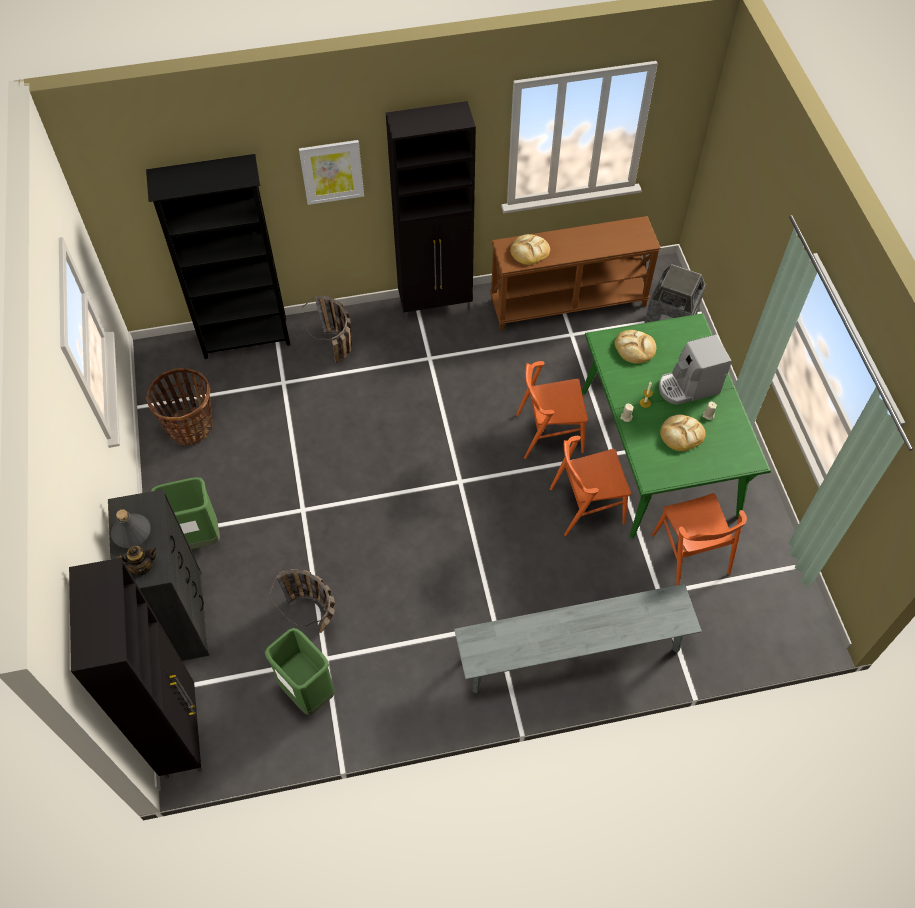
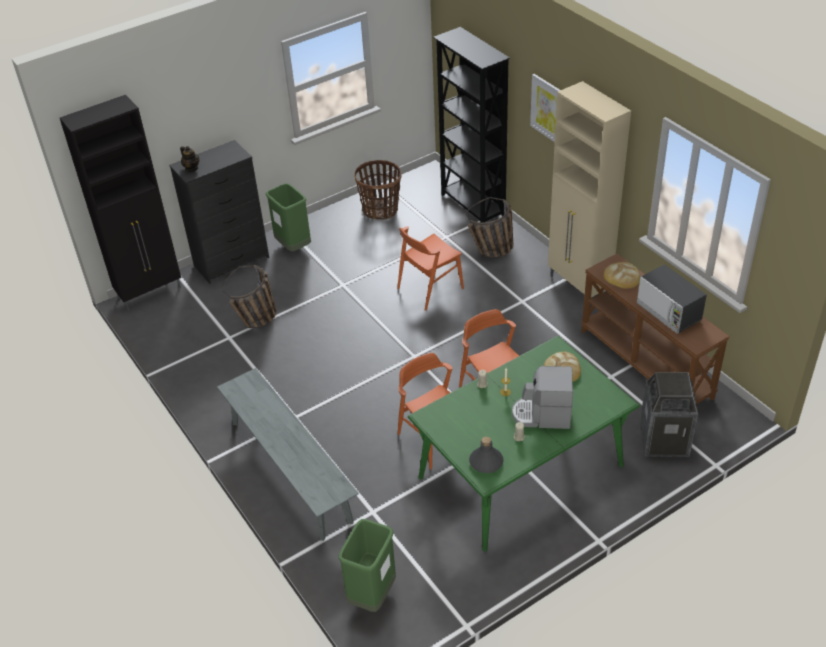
camera: 70 degrees right, 15 degrees down
(131, 532) = (214, 156): grey bottle -> grey bottle (486, 462)
(307, 691) = (200, 338): green trash can -> green trash can (372, 594)
(436, 305) = (579, 287): black cabinet -> beige cabinet
(596, 240) = (669, 312): none -> microwave
(681, 434) = (486, 424): bread -> none
(688, 387) = (542, 415): coffee machine -> coffee machine turned 45 degrees counterclockwise
(690, 554) = (423, 523): orange chair -> orange chair (430, 288)

